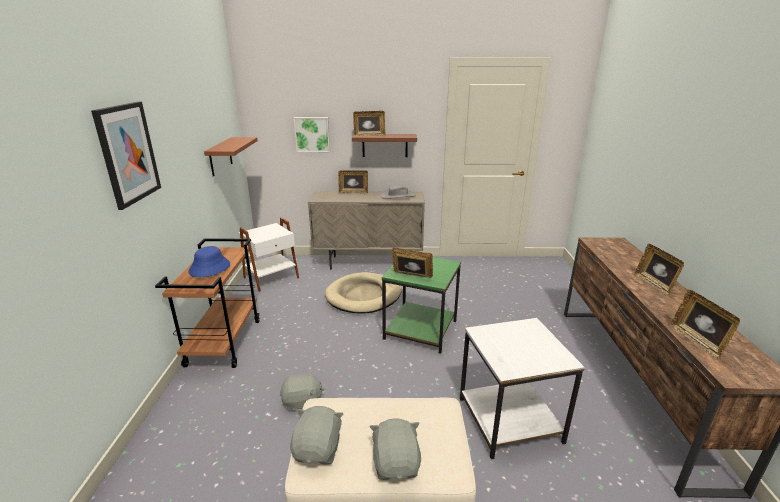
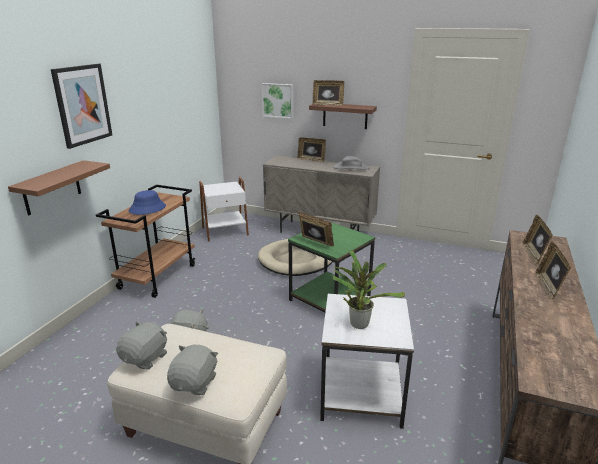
camera: 20 degrees right, 0 degrees up
(220, 156) = (187, 115): brown shelf -> brown shelf (52, 188)
(517, 352) = (359, 322): none -> potted plant
(697, 341) = (536, 346): picture frame -> picture frame (533, 254)

